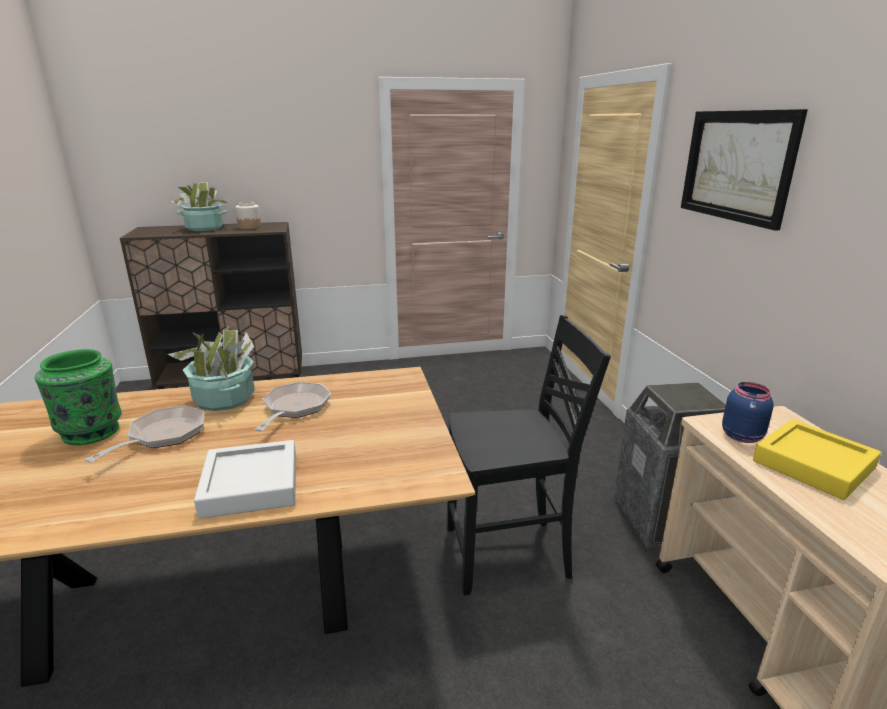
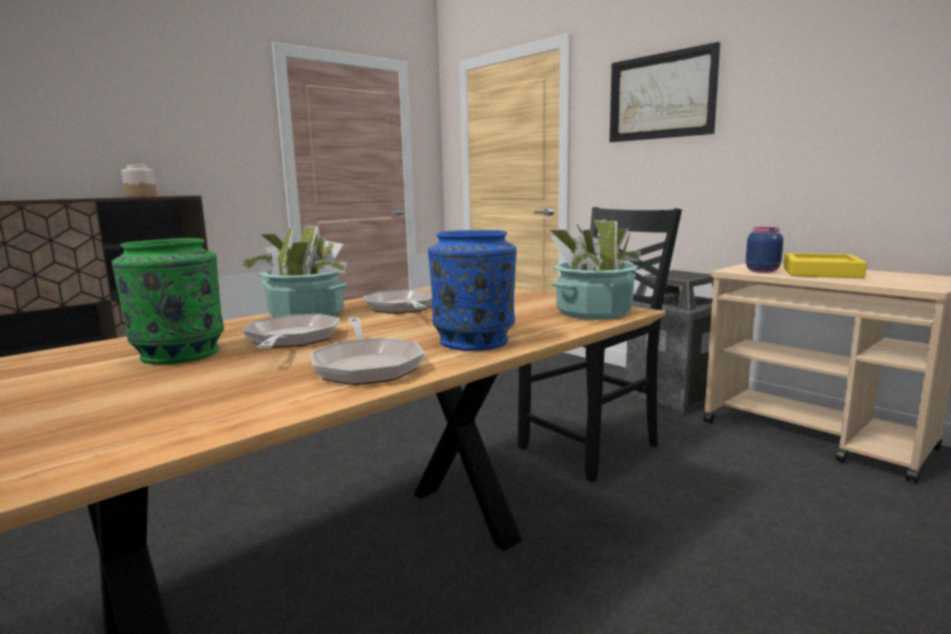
camera: 30 degrees left, 10 degrees down
(140, 496) = (367, 366): none -> frying pan
(205, 228) = (77, 198): potted plant -> potted plant (594, 312)
(251, 485) = (474, 341): grey tray -> blue vase

